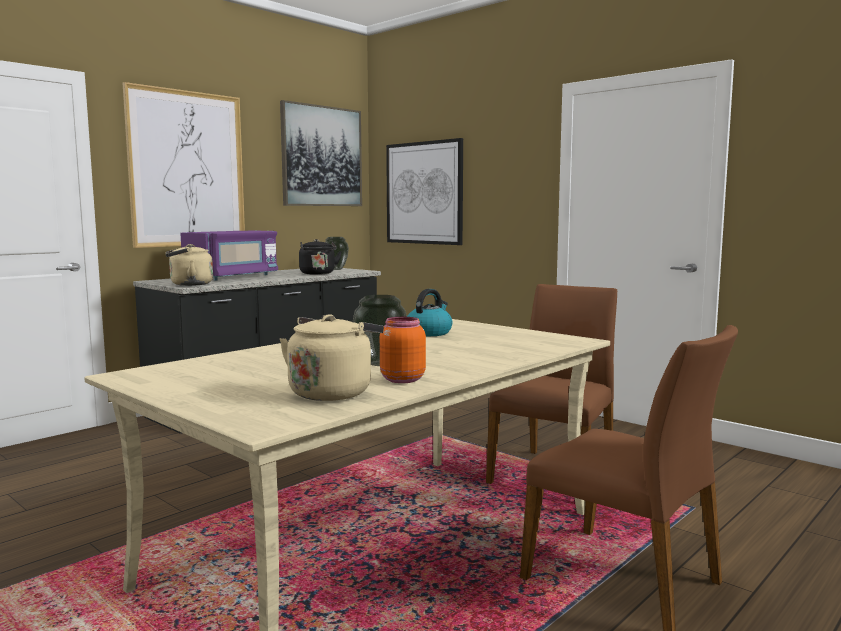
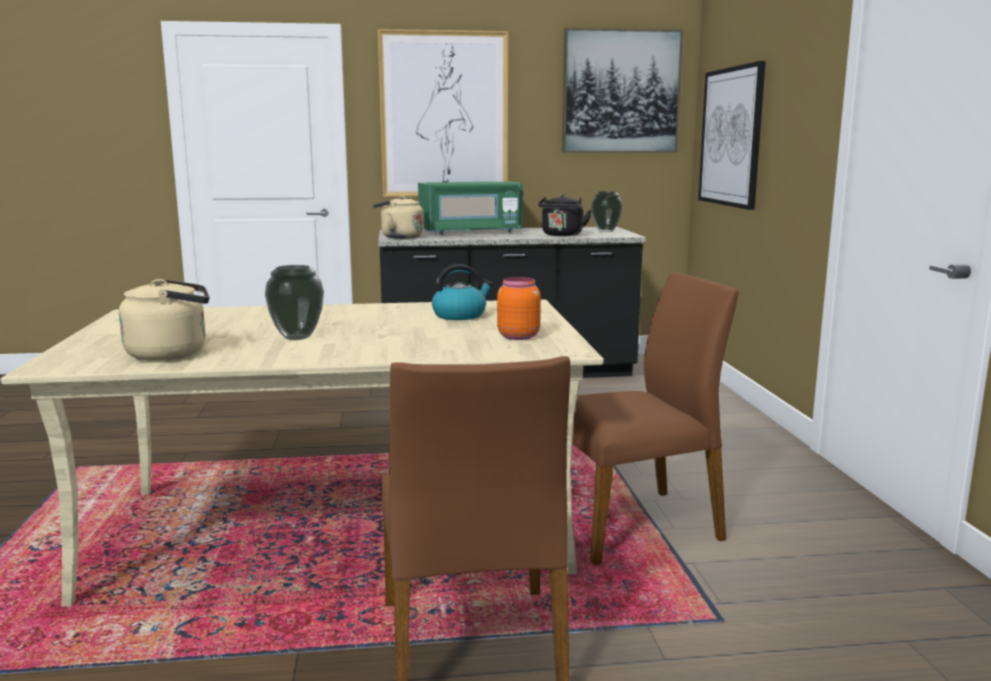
camera: 40 degrees right, 5 degrees up
(233, 277) = (471, 232): purple microwave -> green microwave
(401, 379) = (252, 354): orange jar -> orange jar (517, 336)

